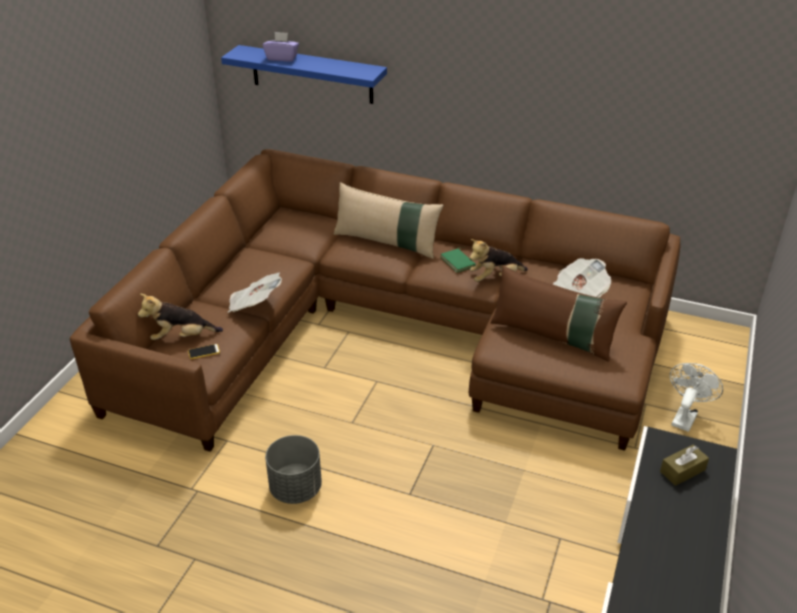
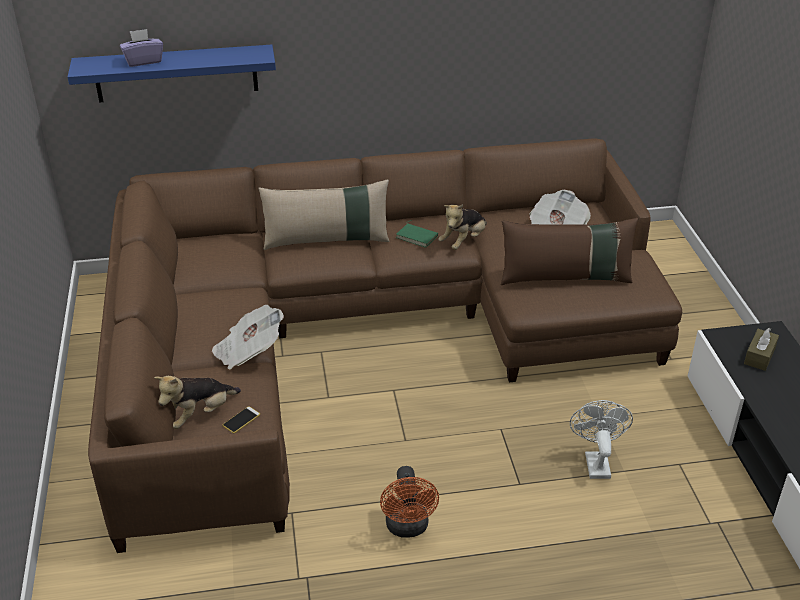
camera: 30 degrees left, 0 degrees up
(296, 488) = (408, 528): grey planter -> orange fan
(685, 416) = (686, 315): white fan -> white fan (596, 461)

